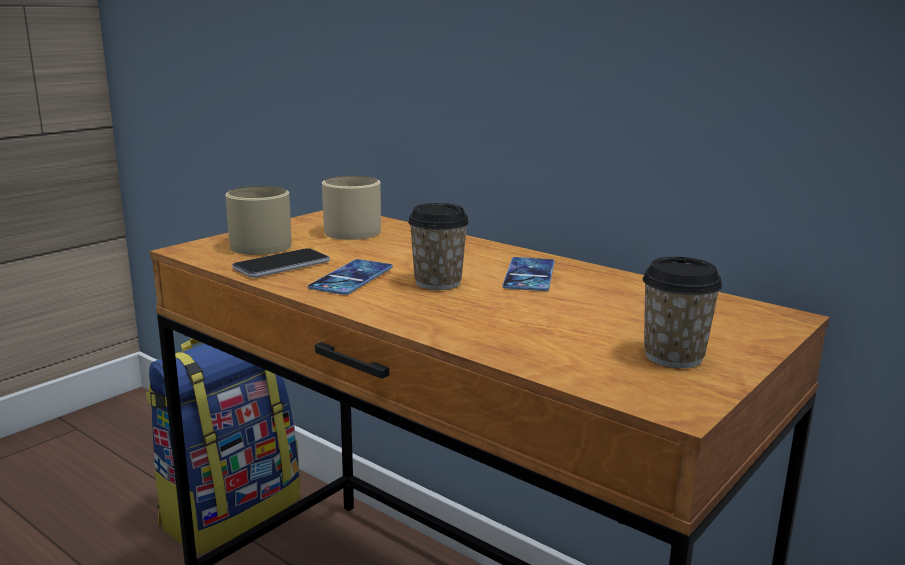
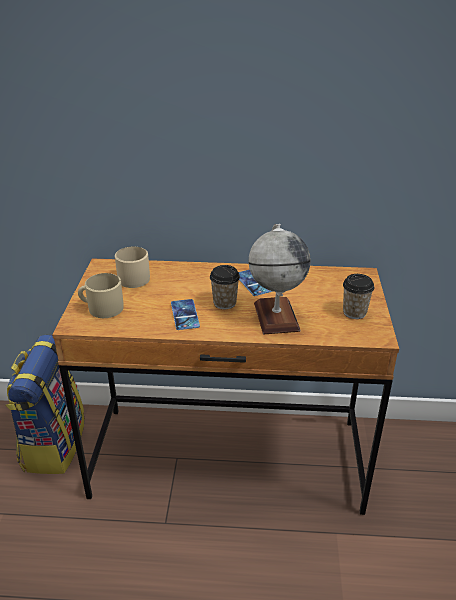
camera: 35 degrees left, 15 degrees up
(281, 265) = (139, 318): phone -> none
(498, 318) = (276, 316): none -> globe

